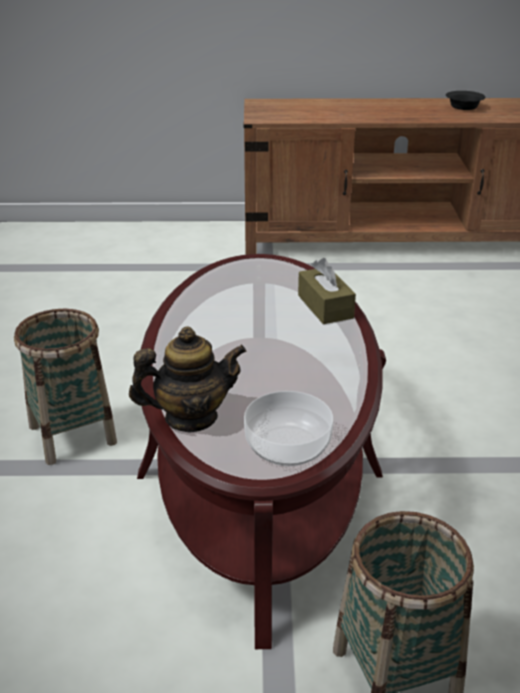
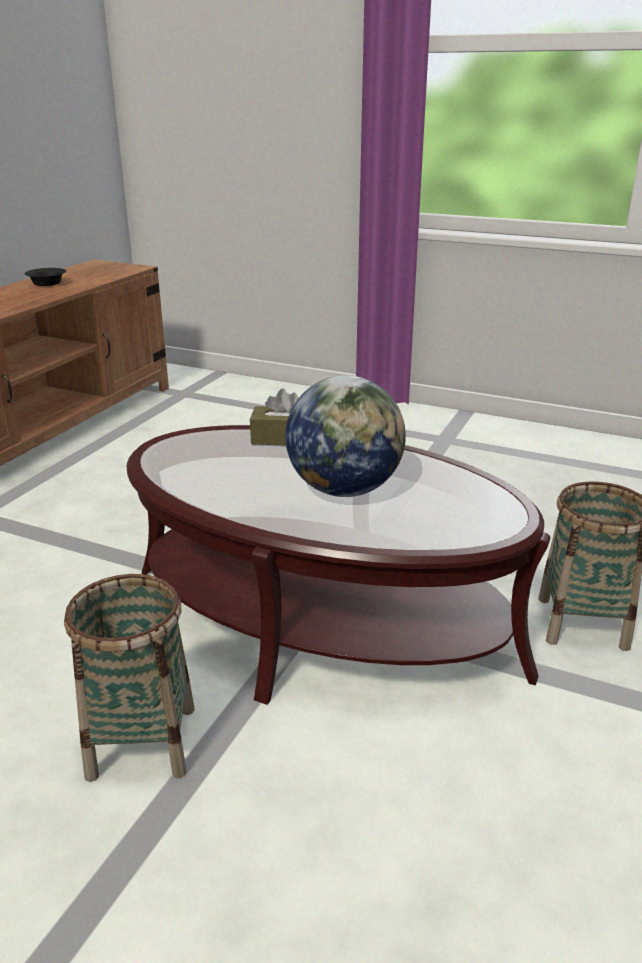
camera: 65 degrees left, 5 degrees down
(190, 417) = (418, 536): teapot -> none
(251, 361) = (345, 489): none -> globe
(287, 445) = (487, 502): bowl -> none

